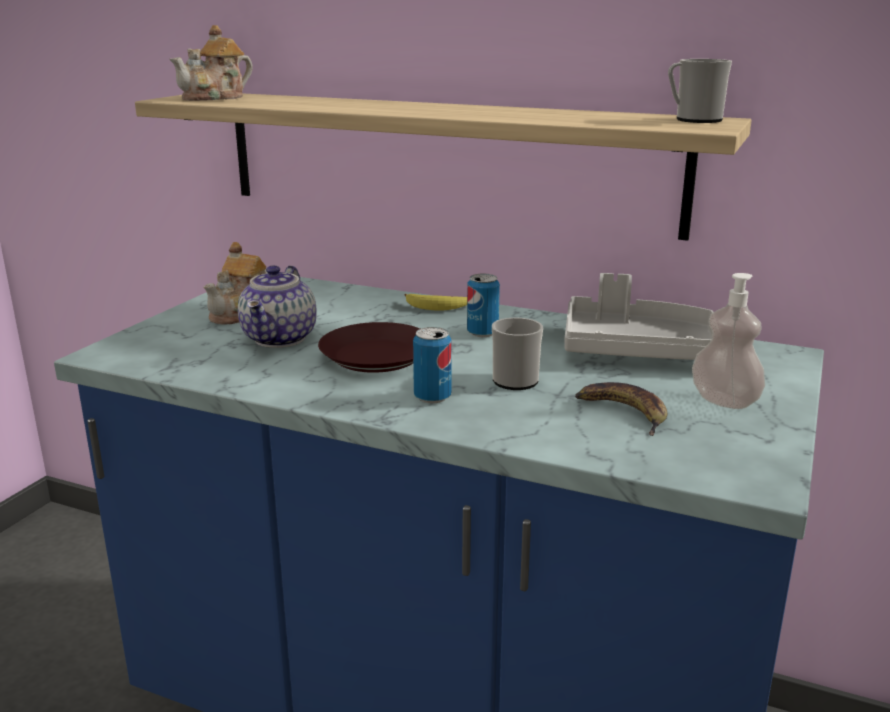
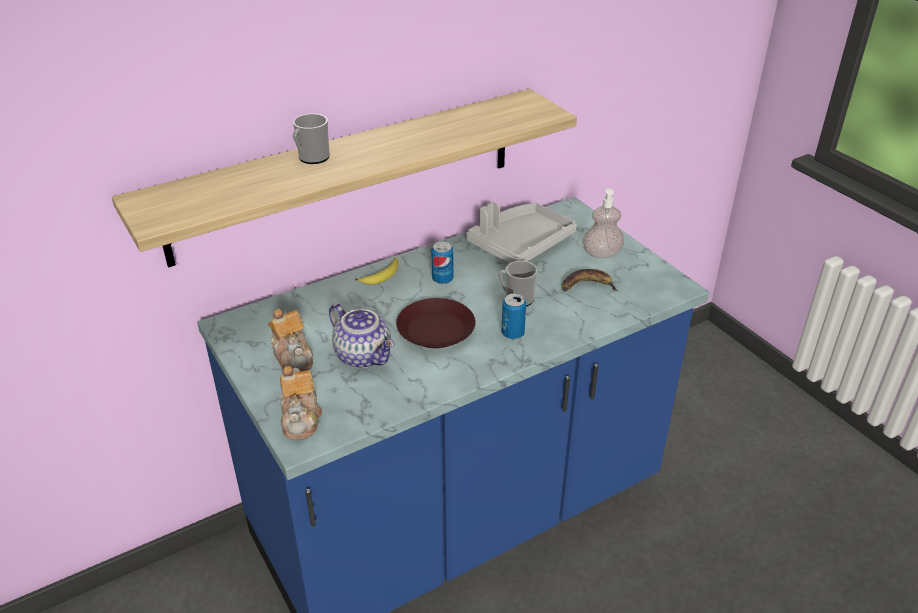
camera: 55 degrees left, 15 degrees up
(216, 98) = (181, 203): teapot -> teapot (301, 418)
(693, 120) = (520, 104): mug -> mug (311, 158)

